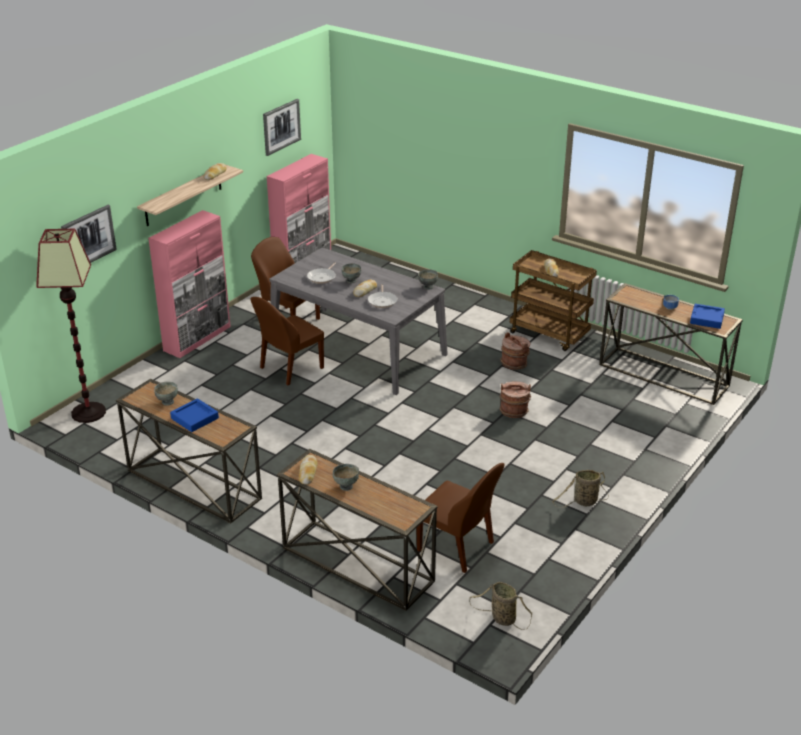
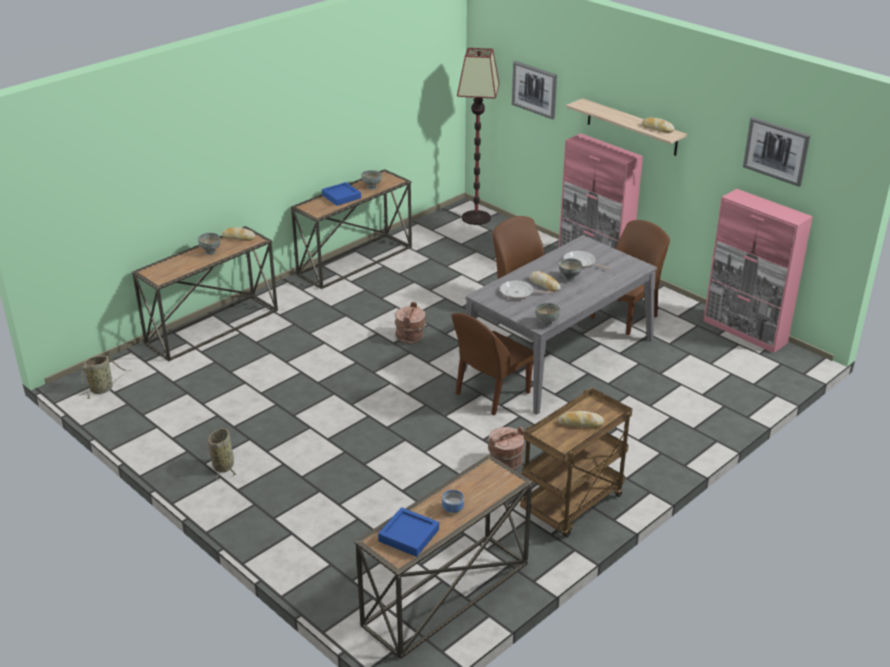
camera: 100 degrees right, 0 degrees up
(457, 547) = (202, 378): brown chair -> brown chair (491, 394)
(514, 411) = (404, 445): brown bucket -> brown bucket (410, 337)

